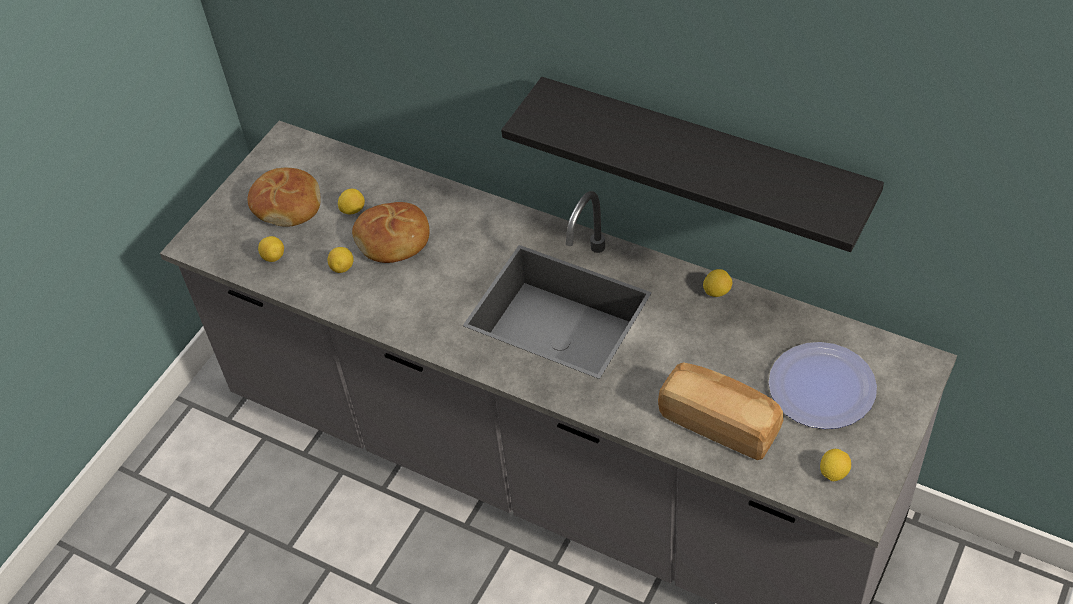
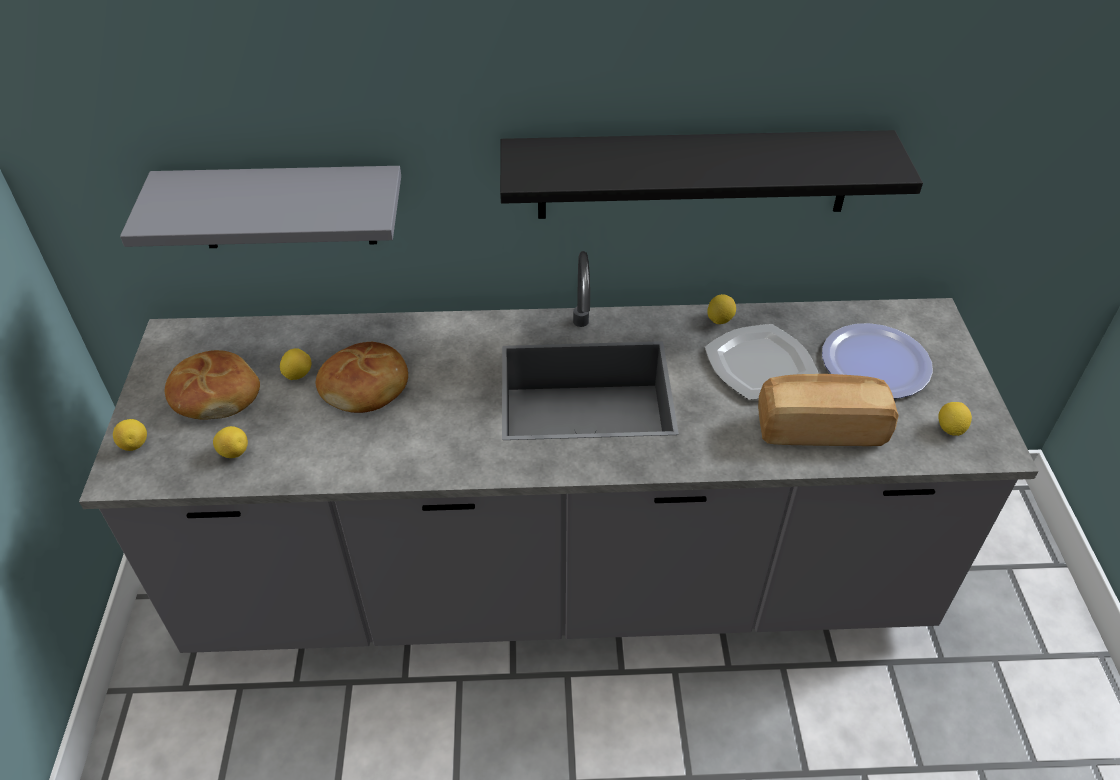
camera: 35 degrees left, 5 degrees down
(343, 268) = (326, 433): lemon -> lemon (135, 444)
(380, 72) = (284, 207): none -> grey shelf
(717, 347) = (761, 365): none -> plate

